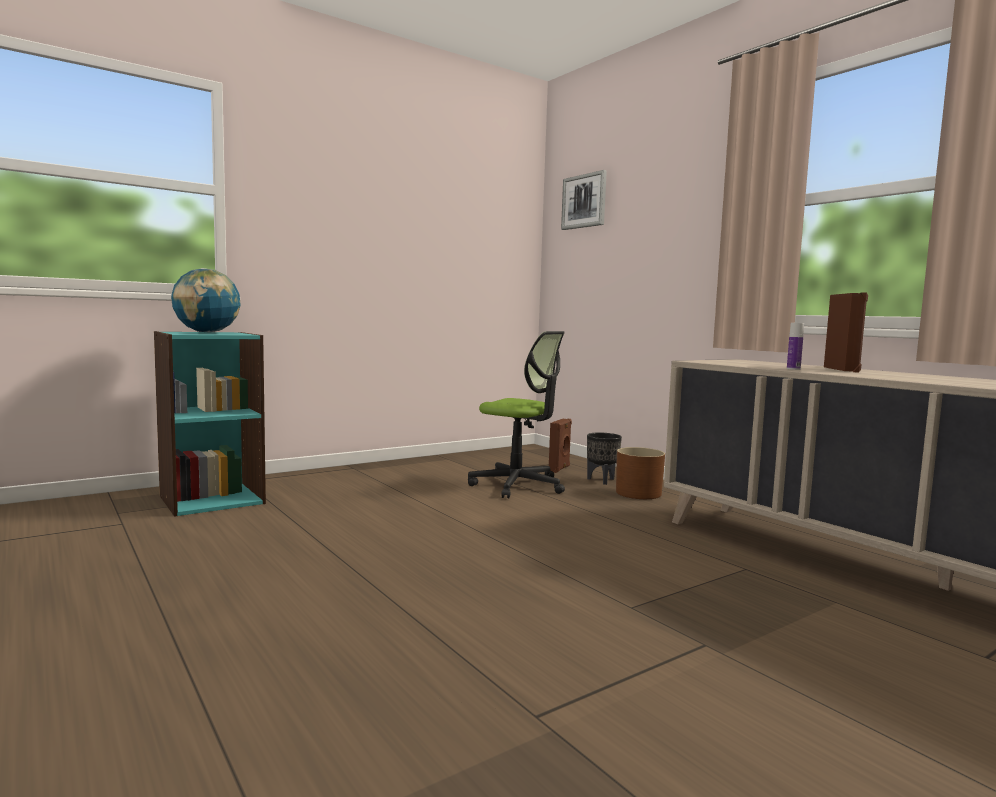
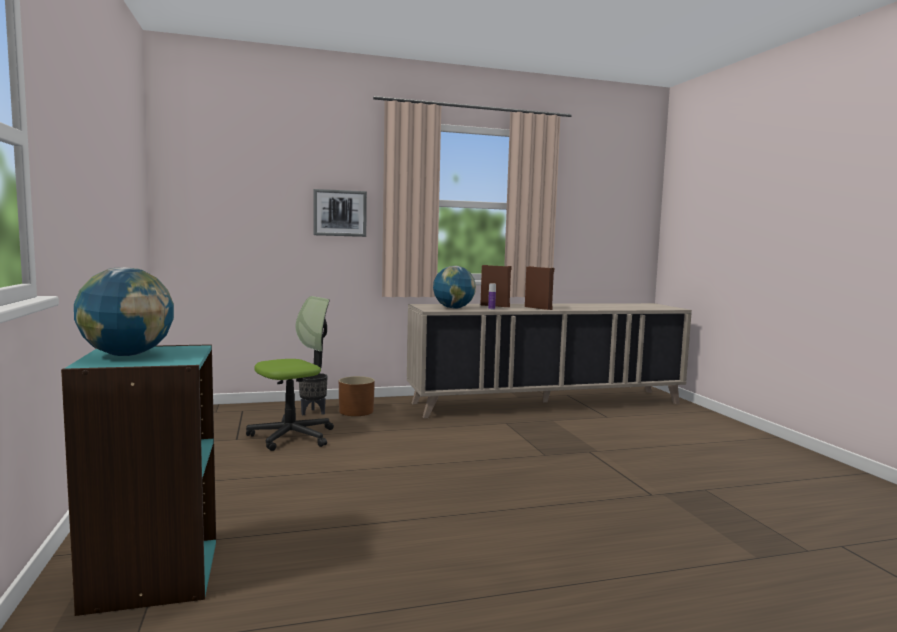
camera: 70 degrees left, 0 degrees up
(560, 469) = (262, 416): brown speaker -> brown speaker (538, 308)
(584, 201) = (217, 167): picture -> picture (340, 213)
(744, 363) = (453, 308): none -> globe

